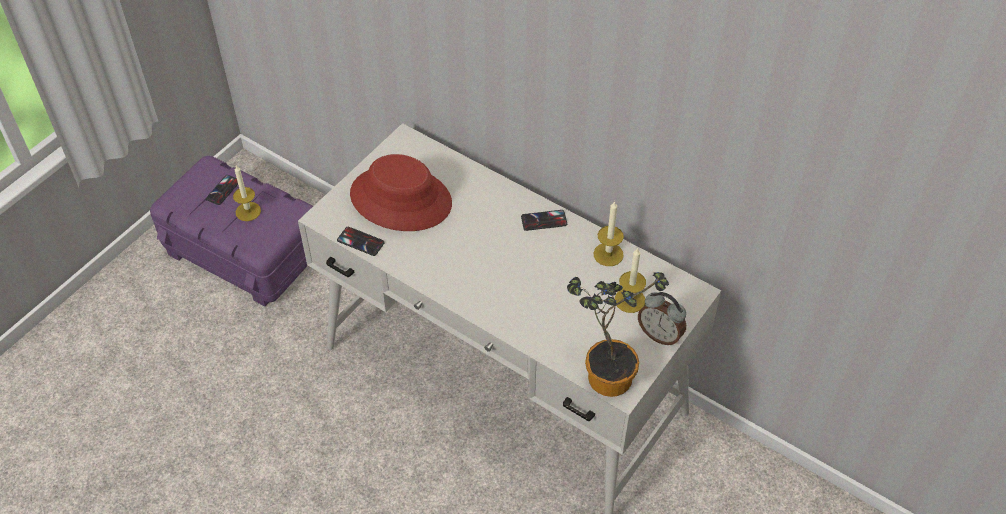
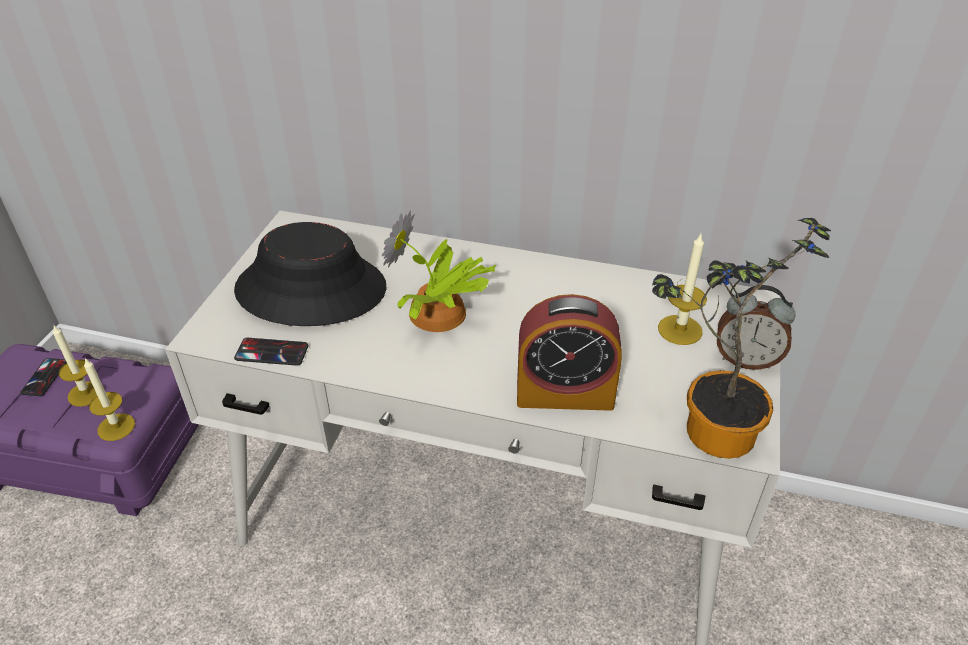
camera: 20 degrees left, 10 degrees down
(401, 199) = (311, 289): red hat -> black hat
(475, 243) = (439, 315): none -> potted plant
(528, 323) = (564, 393): none -> alarm clock
(544, 220) = (515, 270): phone -> none
(608, 254) = (618, 286): candle -> candle (116, 427)

